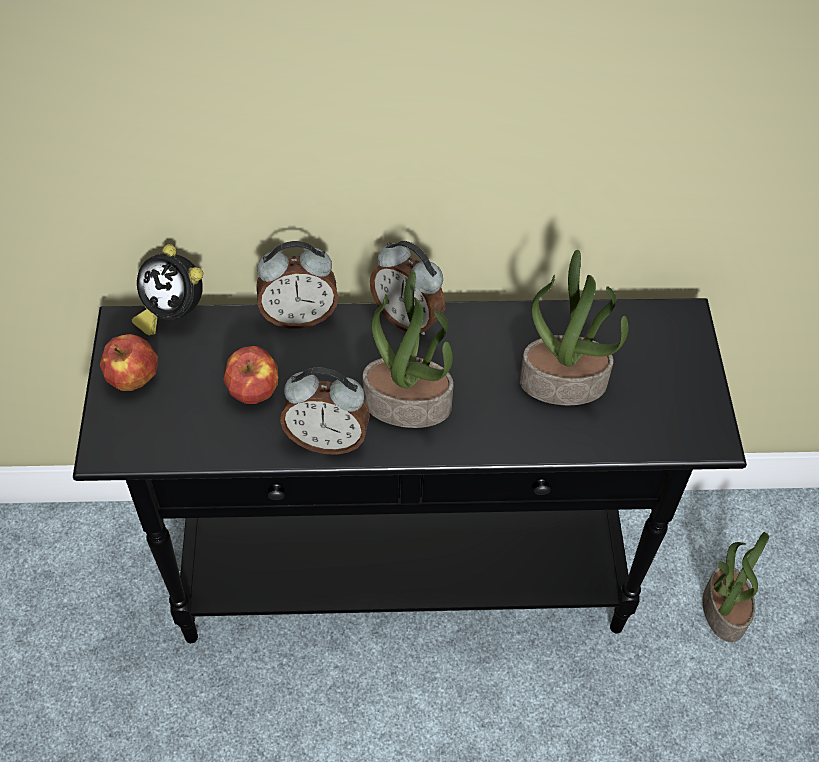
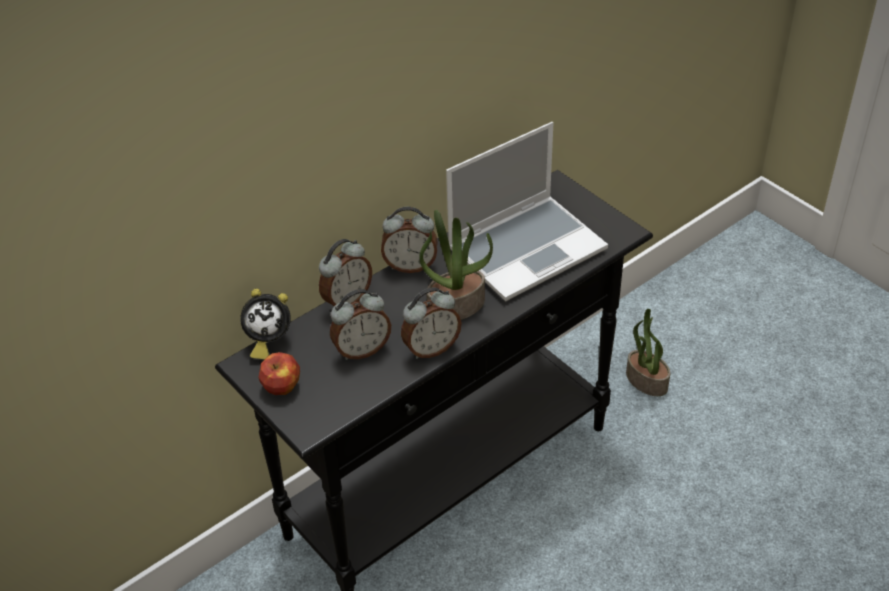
camera: 35 degrees left, 10 degrees down
(254, 389) = (362, 349): apple -> alarm clock
(564, 382) = (527, 248): potted plant -> laptop

